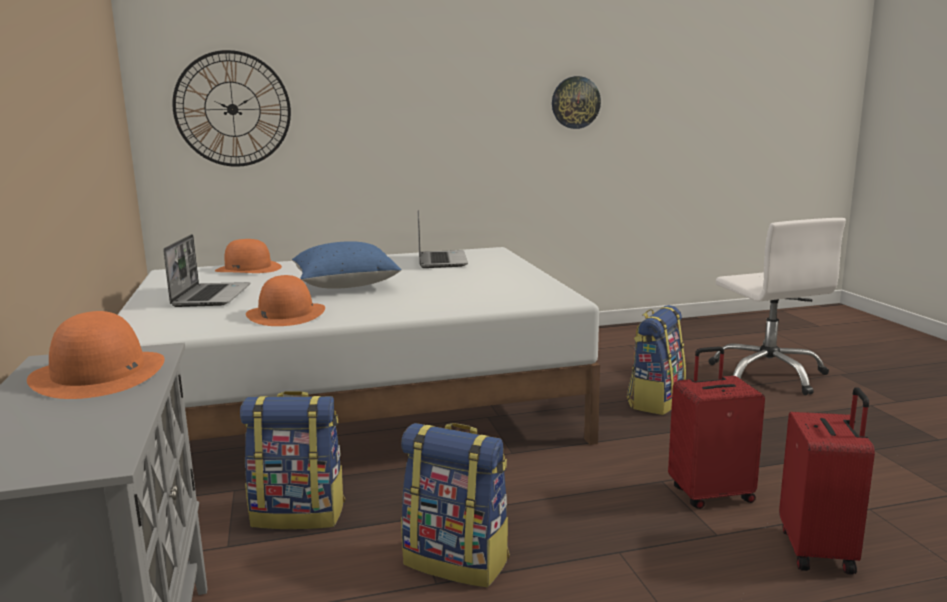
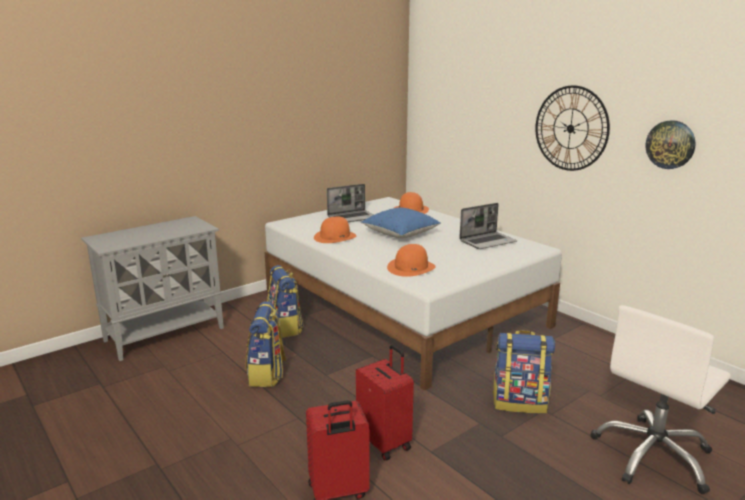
camera: 65 degrees right, 5 degrees up
(99, 374) = (178, 228): orange hat -> orange hat (411, 267)
(232, 109) = (447, 114): wall clock -> wall clock (570, 128)

